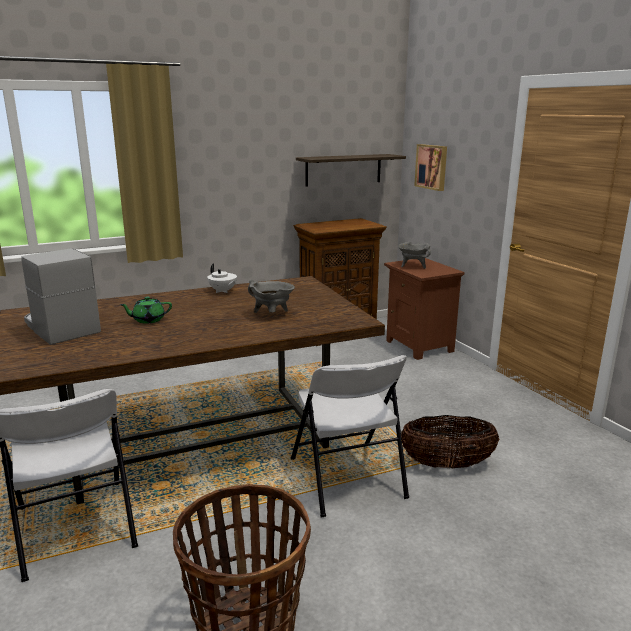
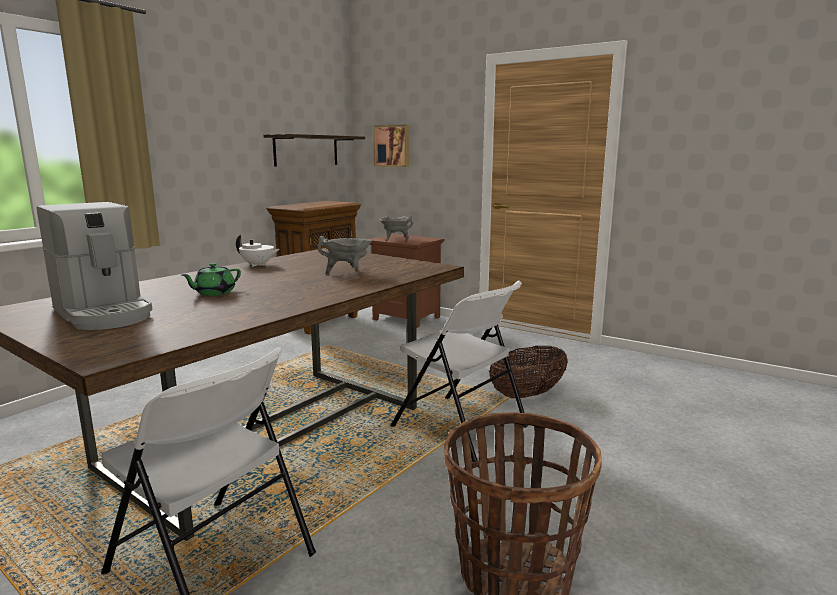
camera: 30 degrees left, 5 degrees down
(60, 328) = (104, 313): coffee machine -> coffee machine turned 150 degrees counterclockwise

